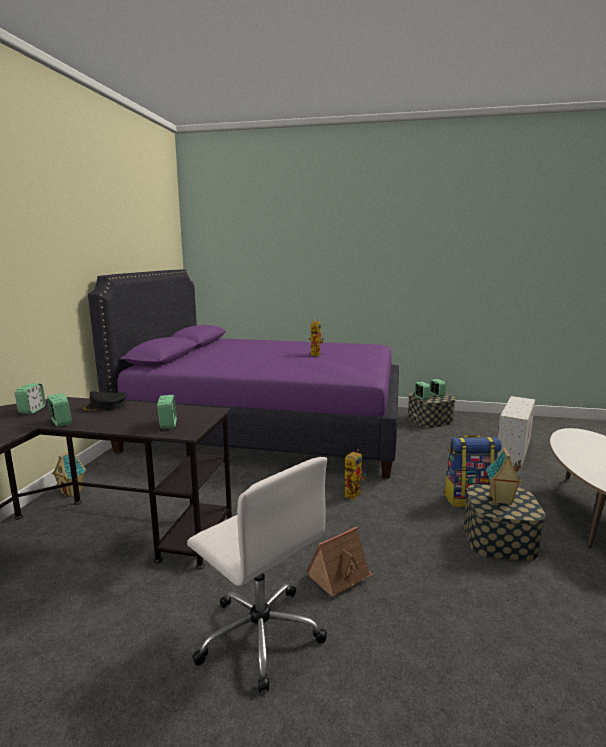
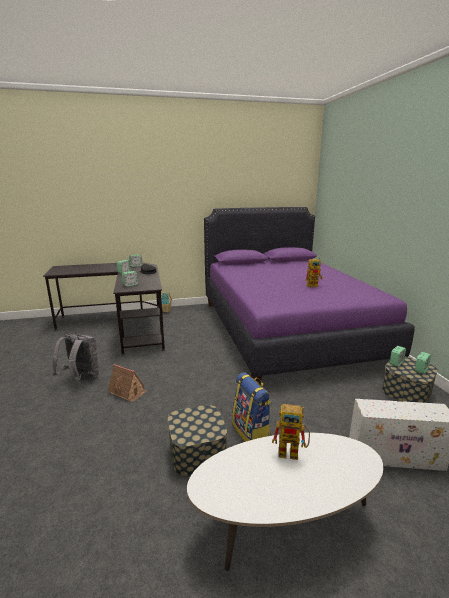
camera: 65 degrees right, 5 degrees up
(259, 633) = (81, 380): white office chair -> grey backpack
(353, 492) = (221, 378): toy robot -> toy robot (293, 452)
(500, 500) = (196, 421): toy house -> none

